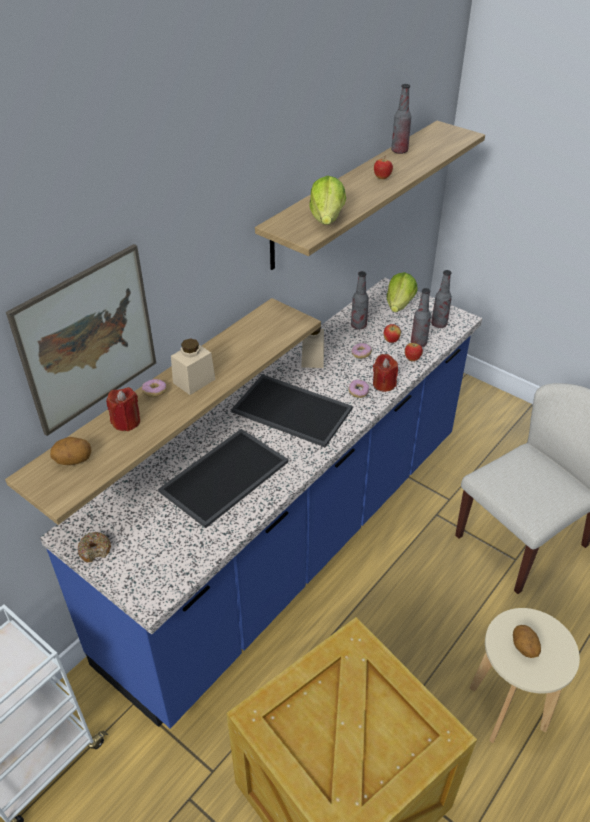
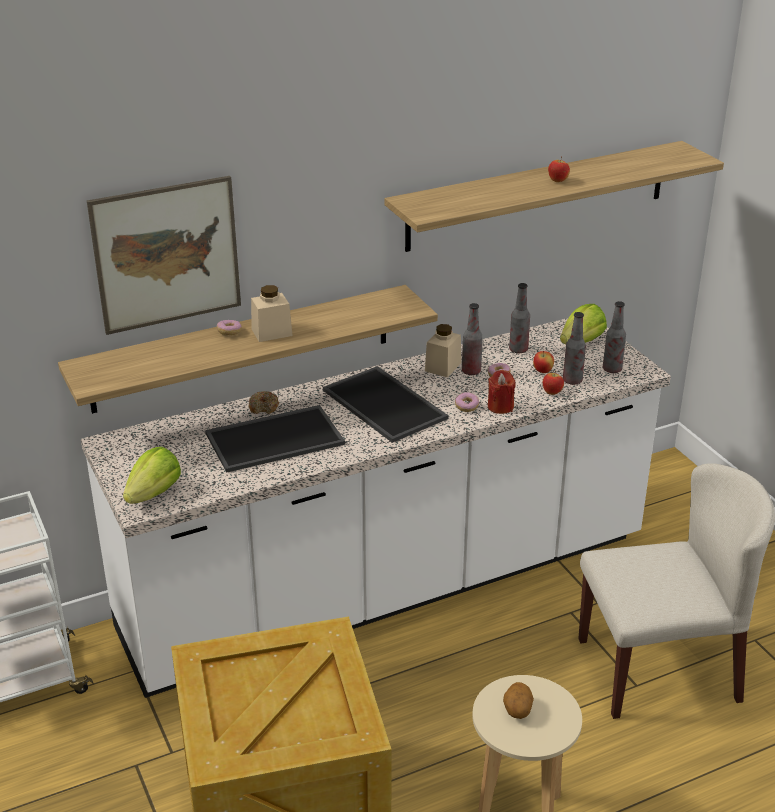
camera: 25 degrees right, 10 degrees down
(73, 460) = (121, 363): potato -> none
(95, 550) = (119, 460): donut -> donut (264, 407)
(126, 421) = (187, 347): red candle -> none
(295, 542) = (387, 588): blue counter -> white counter
(327, 219) = (461, 204): lettuce -> lettuce (154, 493)
(399, 151) = (604, 161): bottle -> bottle (471, 371)

